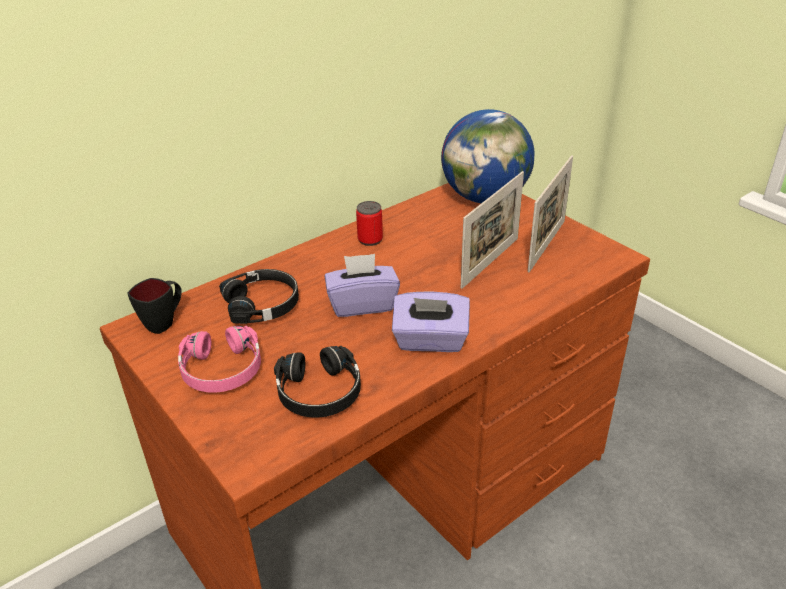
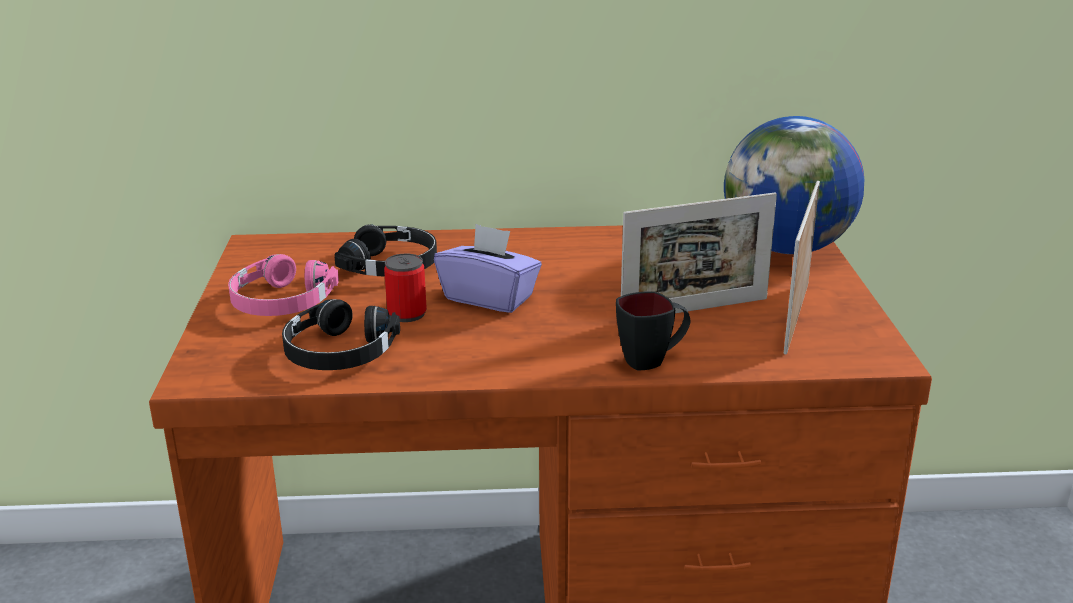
camera: 35 degrees right, 10 degrees down
(164, 322) = (286, 249): black mug -> black mug (652, 360)
(370, 239) = (583, 246): can -> can (407, 314)
(430, 341) = (512, 353): purple tissue box -> none
(546, 245) = (796, 317): picture frame -> picture frame turned 135 degrees clockwise

